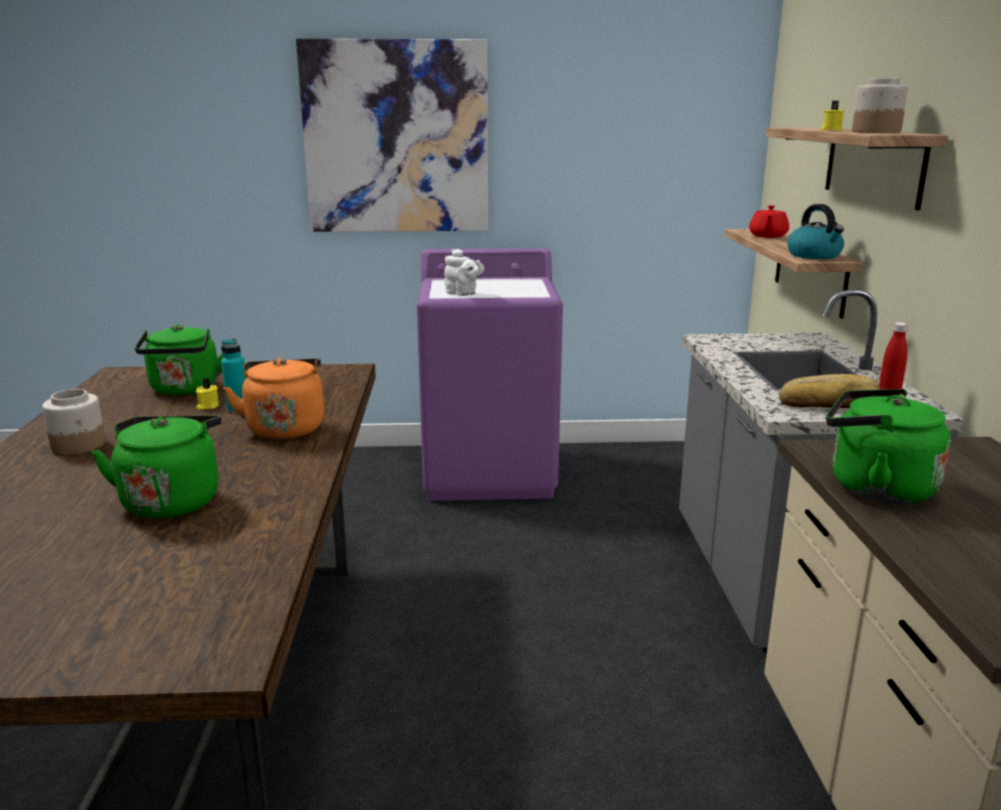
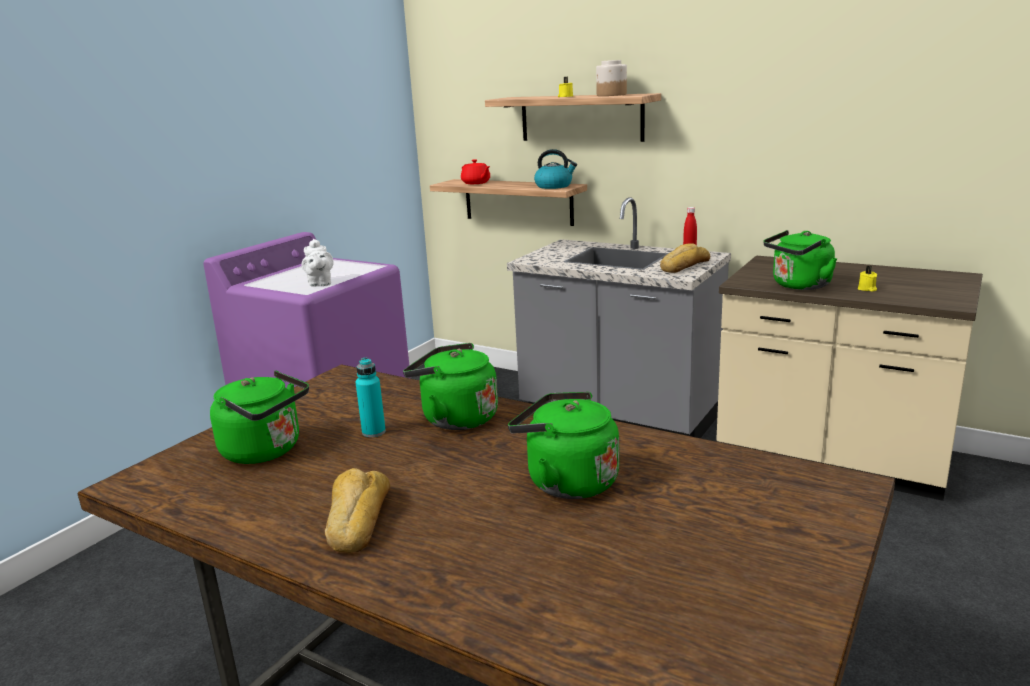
camera: 55 degrees left, 0 degrees up
(79, 445) = (356, 519): jar -> bread
(207, 406) = (340, 445): yellow candle -> yellow candle (867, 289)
(285, 428) = (455, 418): orange kettle -> green kettle
(396, 138) = (148, 144): picture -> none
(463, 294) = (320, 284): white teapot -> white teapot turned 90 degrees clockwise

